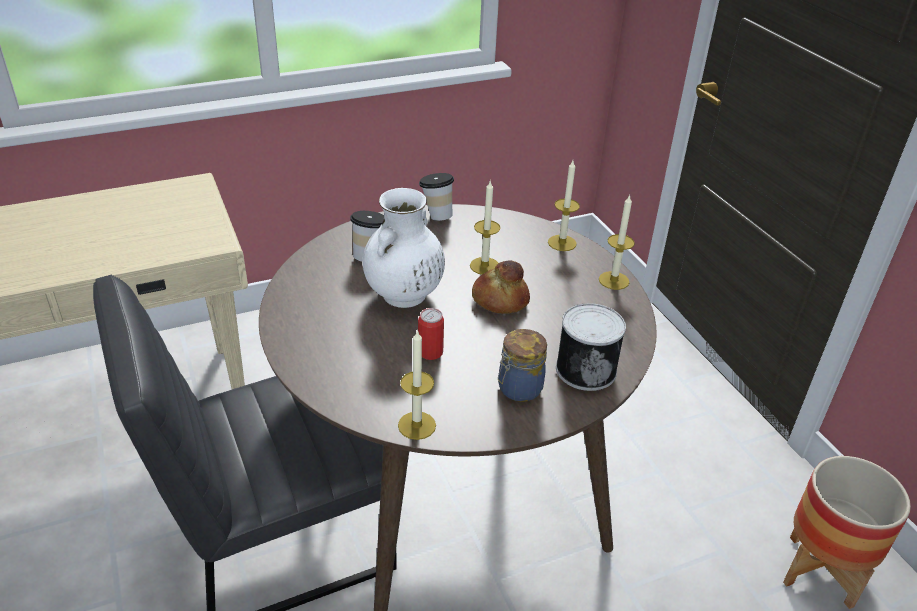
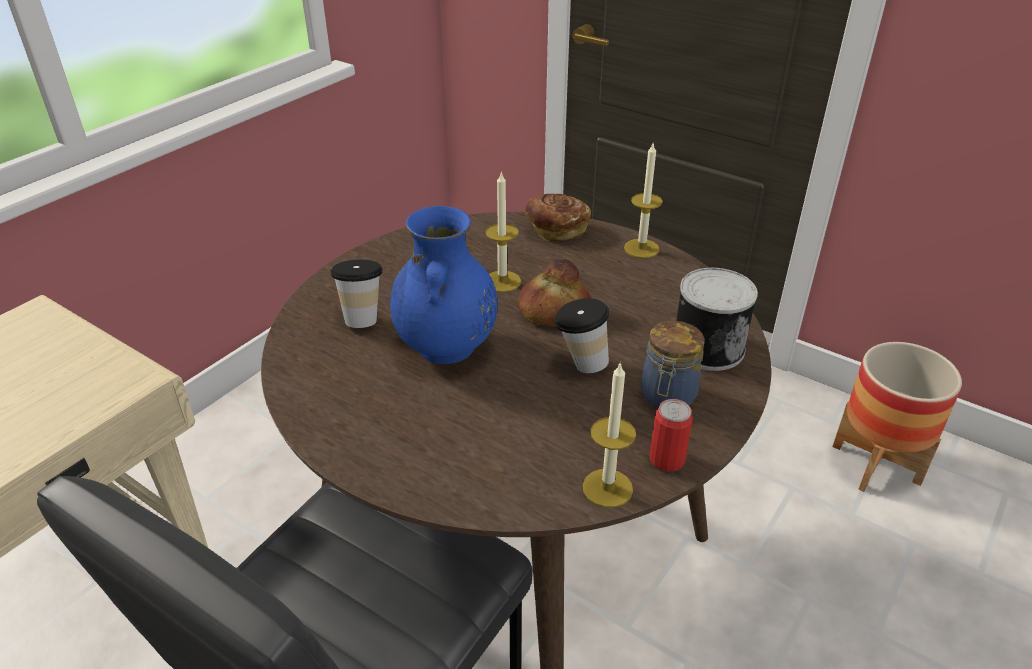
camera: 30 degrees left, 0 degrees up
(403, 295) = (446, 348): white vase -> blue vase
(430, 352) = (539, 398): can -> can (667, 459)
(436, 215) = (396, 246): cup -> cup (580, 364)
(562, 243) = (555, 229): candle -> bread

